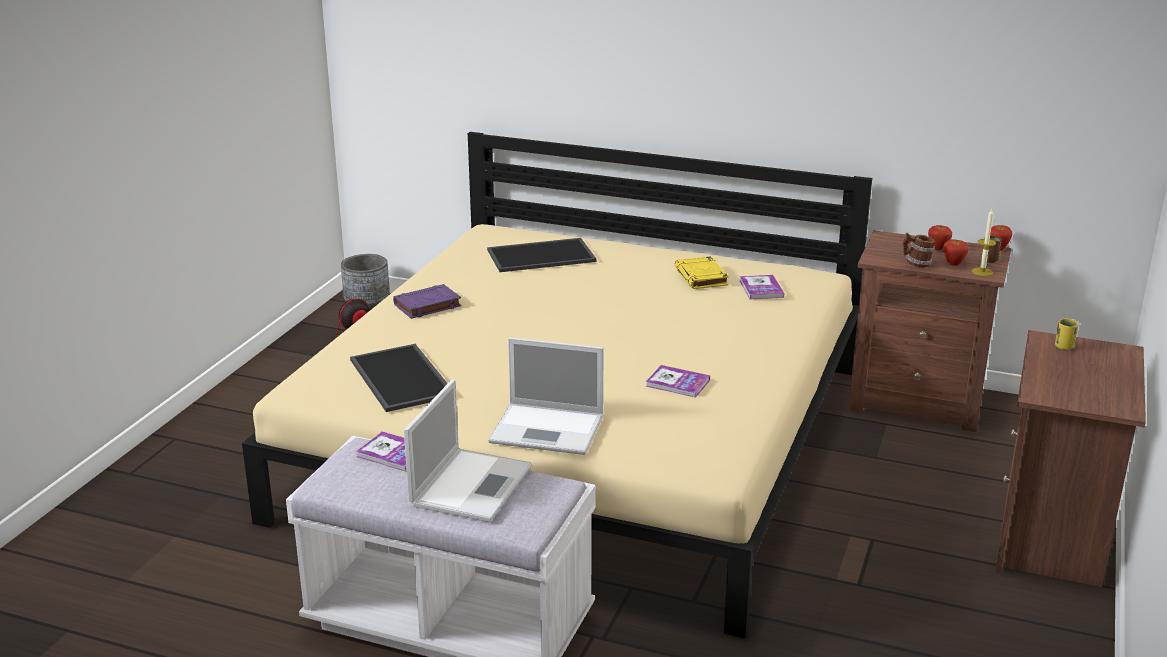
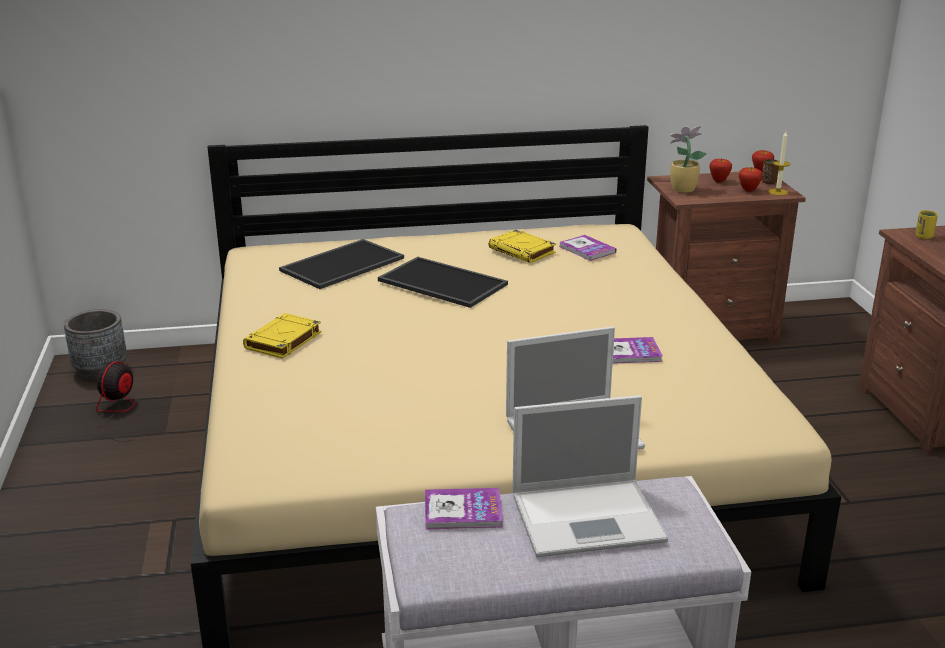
camera: 30 degrees left, 0 degrees up
(399, 378) = (349, 425): tray -> tray (440, 283)
(427, 306) = (283, 341): purple book -> yellow book
(472, 484) = (590, 517): laptop -> laptop turned 90 degrees clockwise
(886, 249) = (681, 189): none -> potted plant
(916, 264) = (722, 196): mug -> none

